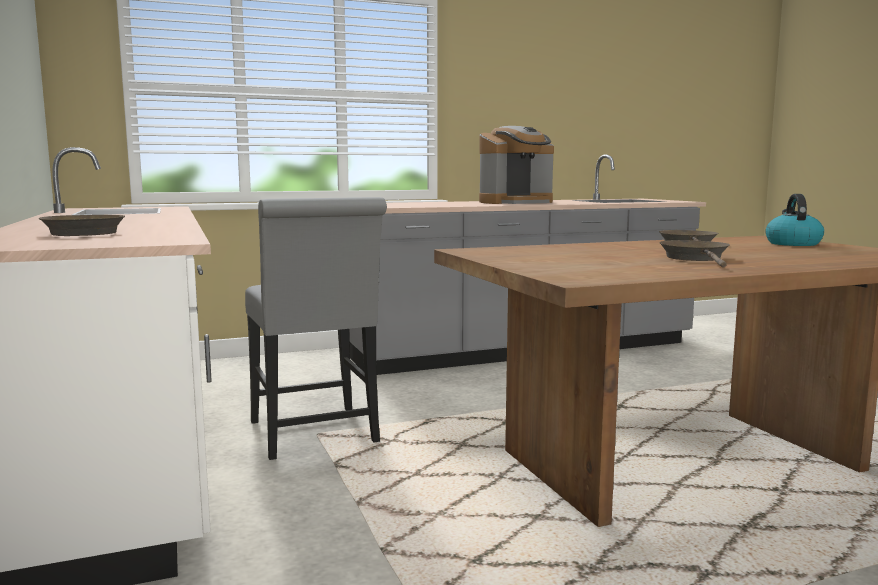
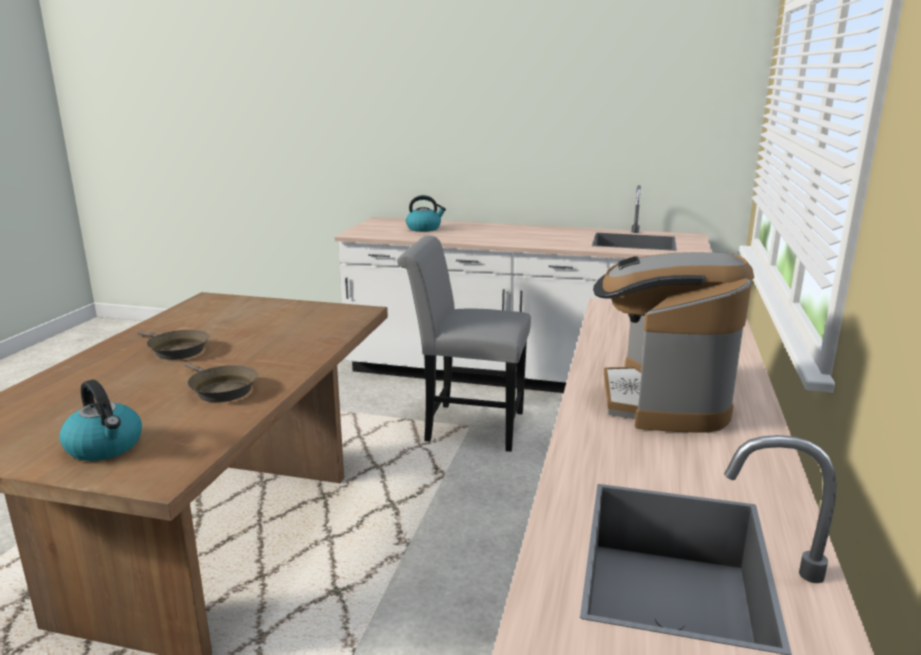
camera: 125 degrees right, 10 degrees up
(84, 233) = (424, 228): brown frying pan -> kettle

